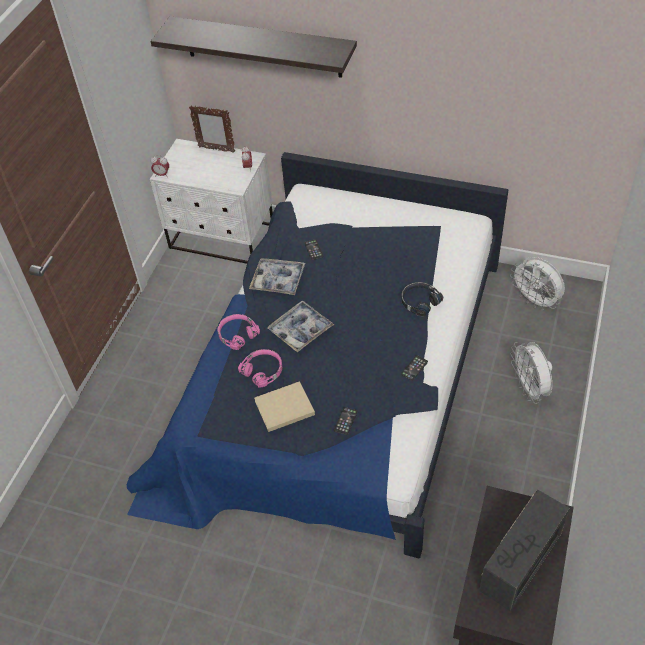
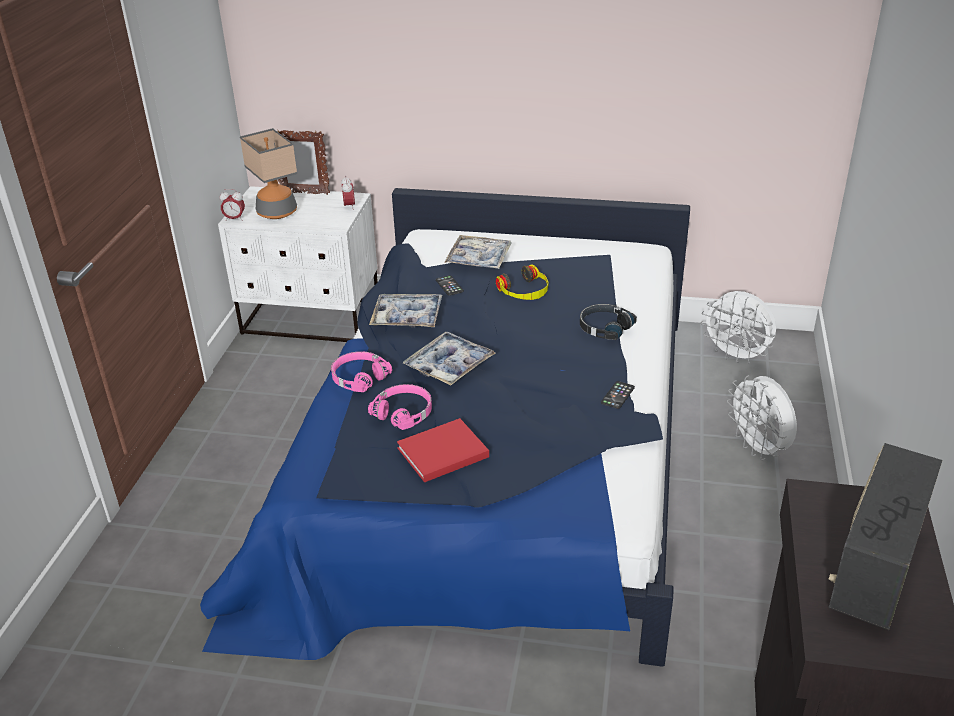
camera: 10 degrees left, 15 degrees down
(193, 170) = (277, 212): none -> table lamp
(262, 47) = (369, 37): shelf -> none
(282, 408) = (440, 453): beige book -> red book
(340, 223) = (478, 259): none -> tray
(345, 421) = (536, 460): phone -> none
(368, 259) = (524, 291): none -> headphones

